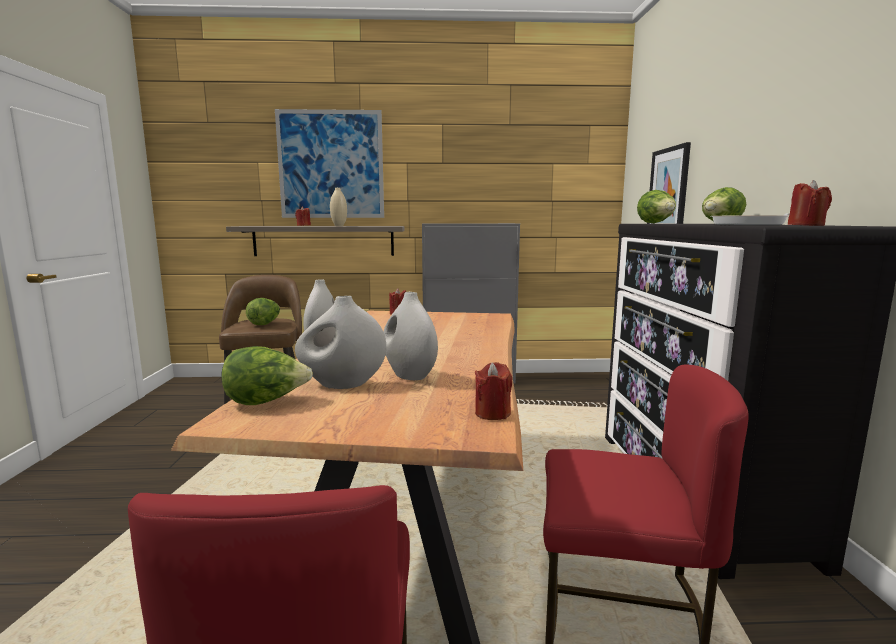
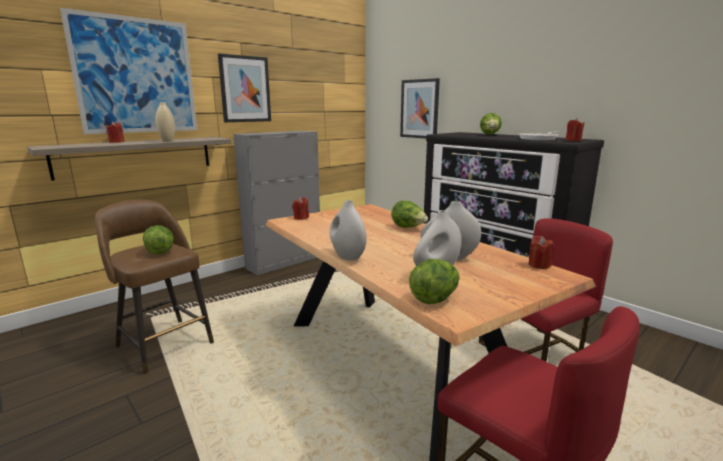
camera: 40 degrees left, 5 degrees up
(442, 174) = (245, 89): none -> picture
(656, 223) = (453, 134): lettuce -> lettuce (408, 228)

